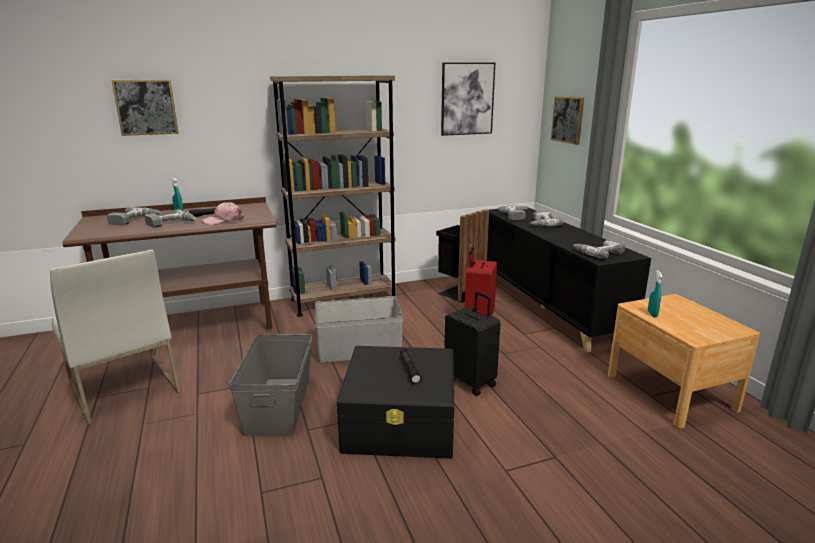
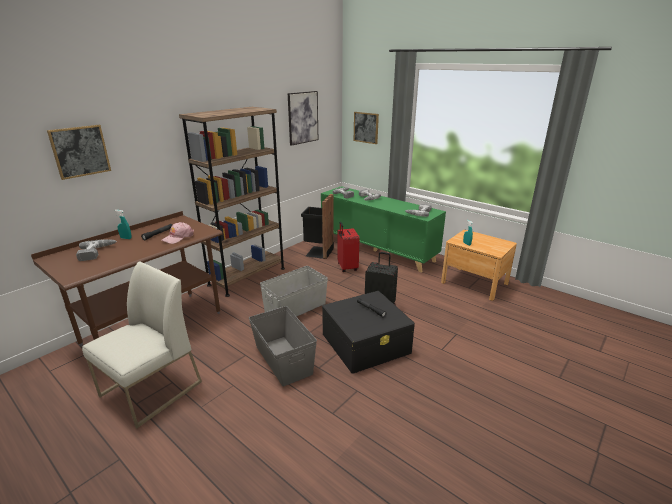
camera: 30 degrees left, 5 degrees up
(123, 388) = (151, 390): white chair -> white chair turned 75 degrees counterclockwise
(172, 224) = (138, 249): power drill -> none
(548, 306) = (377, 249): black cabinet -> green cabinet

